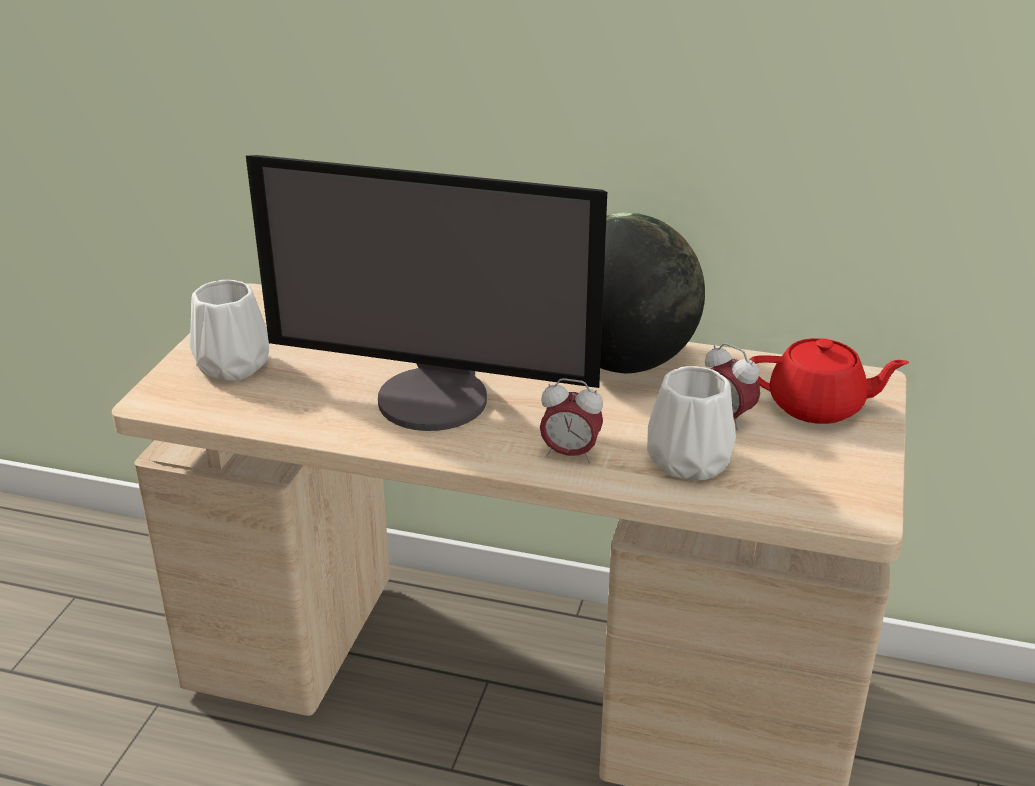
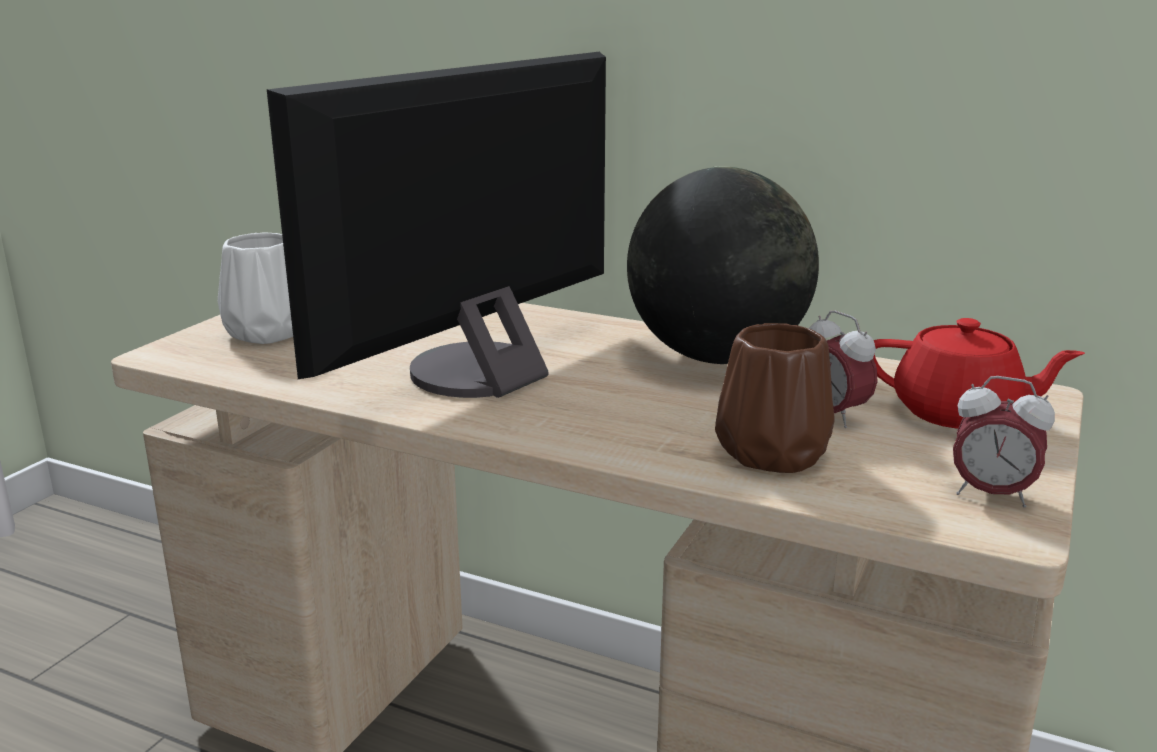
camera: 10 degrees right, 10 degrees down
(435, 399) = (477, 373): monitor -> monitor turned 105 degrees clockwise
(570, 454) = (618, 434): alarm clock -> alarm clock (991, 495)
(691, 461) = (775, 453): white vase -> brown vase

